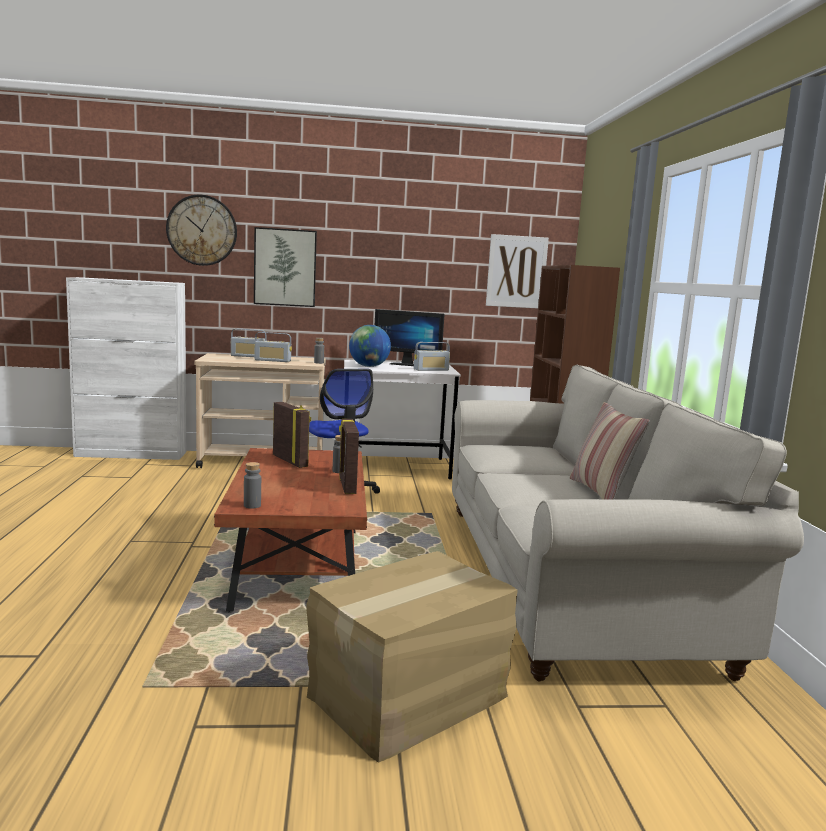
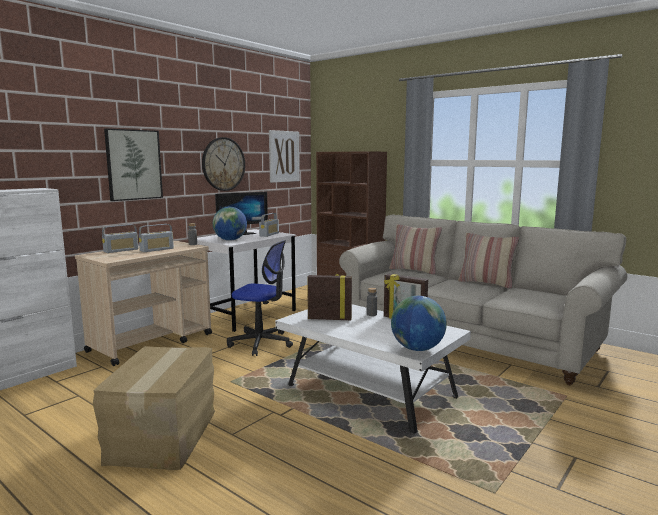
camera: 45 degrees left, 0 degrees up
(202, 230) = (53, 133): wall clock -> wall clock (223, 164)
(252, 505) = (417, 349): grey bottle -> globe
(298, 568) = (370, 393): brown coffee table -> white coffee table
(410, 698) = (565, 418): cardboard box -> cardboard box (164, 436)
(555, 452) = (414, 270): none -> pillow

